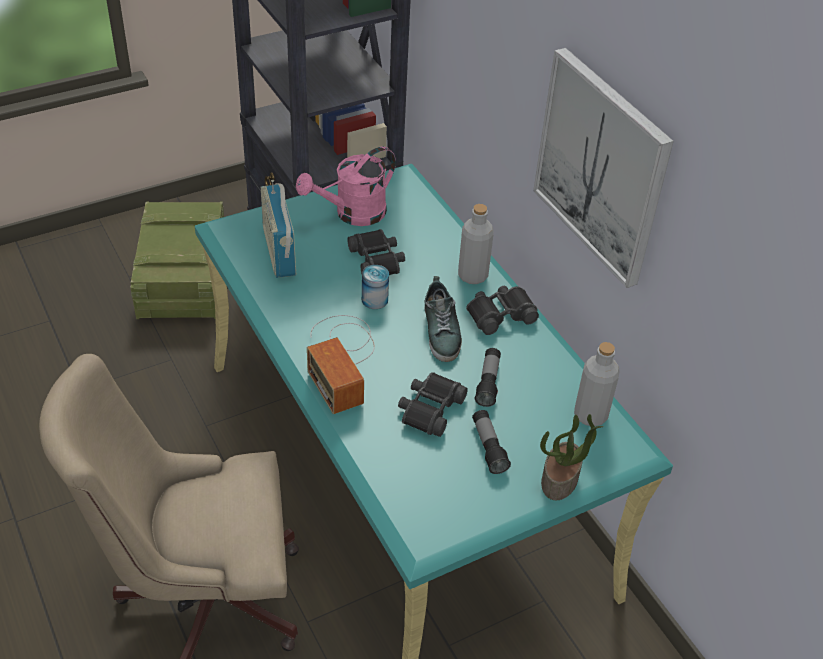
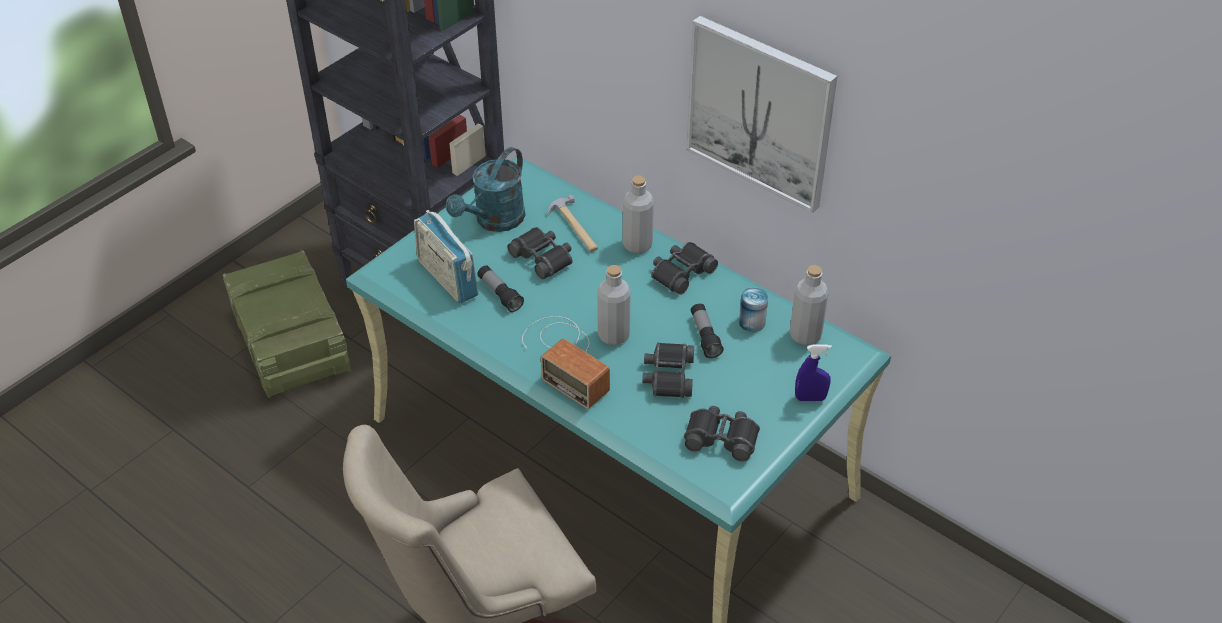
camera: 20 degrees left, 0 degrees up
(352, 214) = (494, 221): pink watering can -> turquoise watering can
(374, 300) = (562, 295): can -> can (752, 322)
(400, 352) = (613, 335): none -> grey bottle
(422, 242) = (574, 227): none -> hammer
(442, 331) = (639, 304): shoe -> none
(447, 488) = (721, 438): none -> black binoculars
(488, 447) = (736, 391): flashlight -> flashlight (500, 294)
(560, 480) = (810, 398): potted plant -> blue spray bottle

